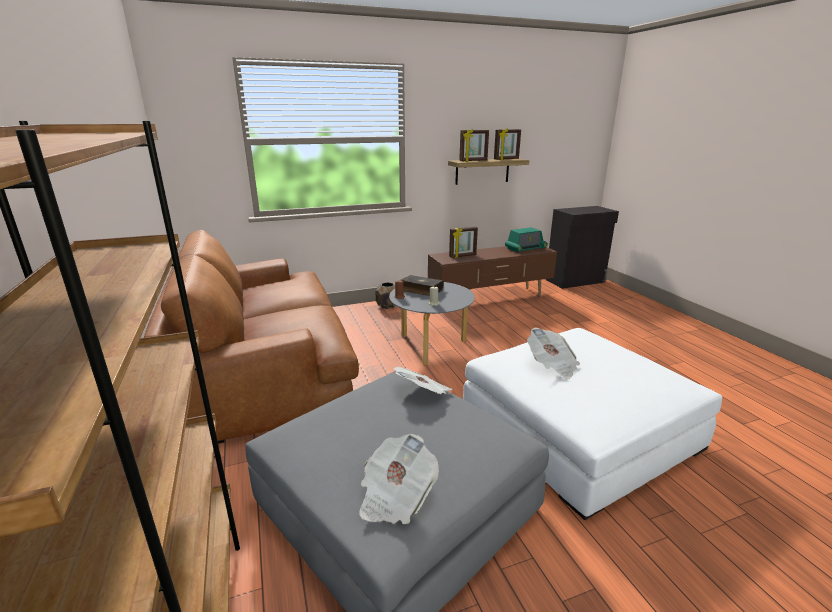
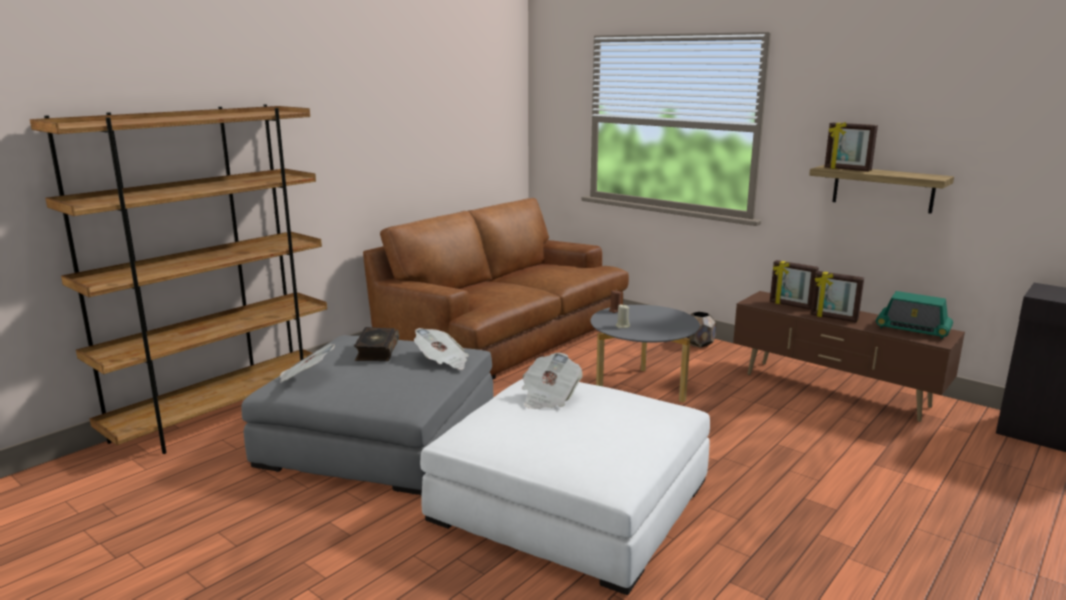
camera: 60 degrees right, 5 degrees down
(421, 290) = (649, 314): book -> book (376, 351)
(506, 159) = (915, 175): picture frame -> picture frame (833, 318)

